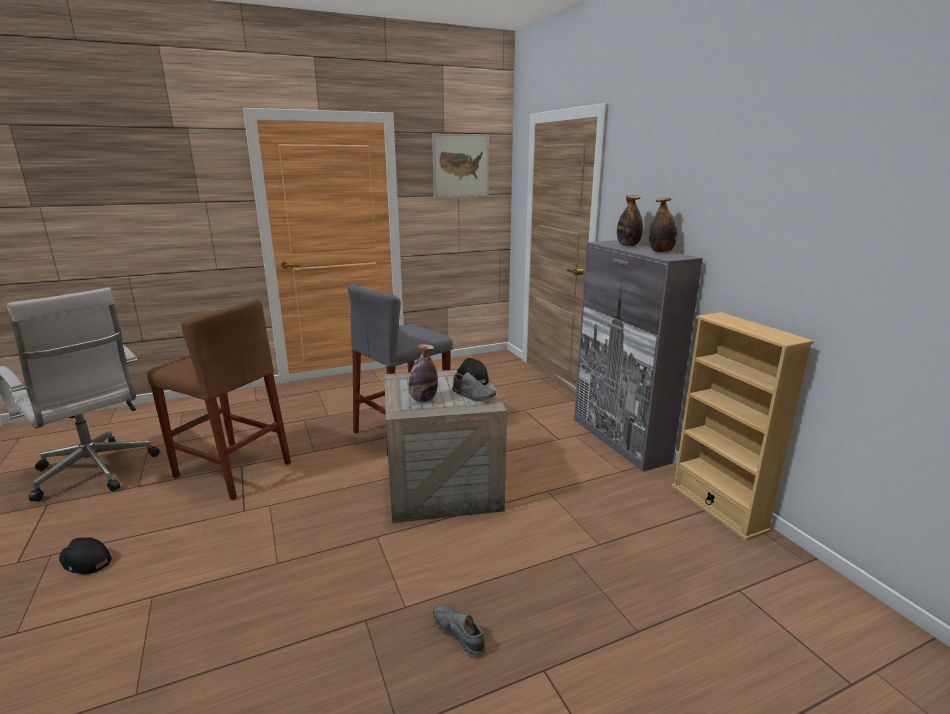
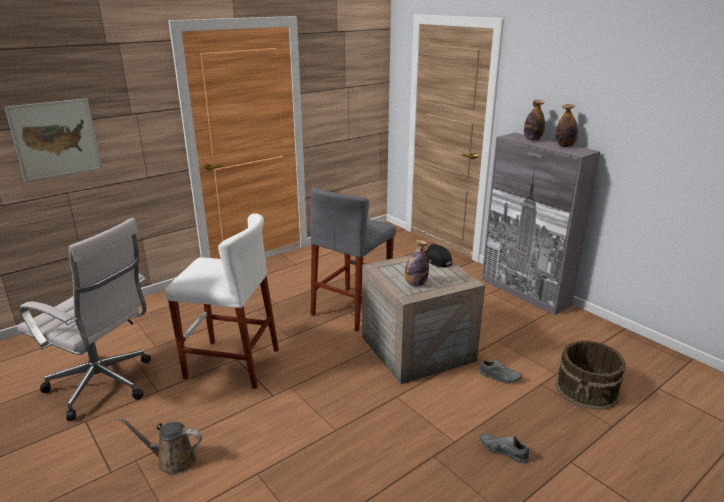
camera: 15 degrees left, 5 degrees up
(85, 561) = (172, 460): black cap -> brown watering can
(232, 470) = (232, 363): brown stool -> white stool
(461, 165) = (350, 60): picture -> picture (56, 139)
(473, 396) = (450, 275): grey shoe -> grey shoe (499, 377)
(631, 573) = (587, 389): none -> brown bucket
(717, 507) = (618, 334): beige bookcase -> none

